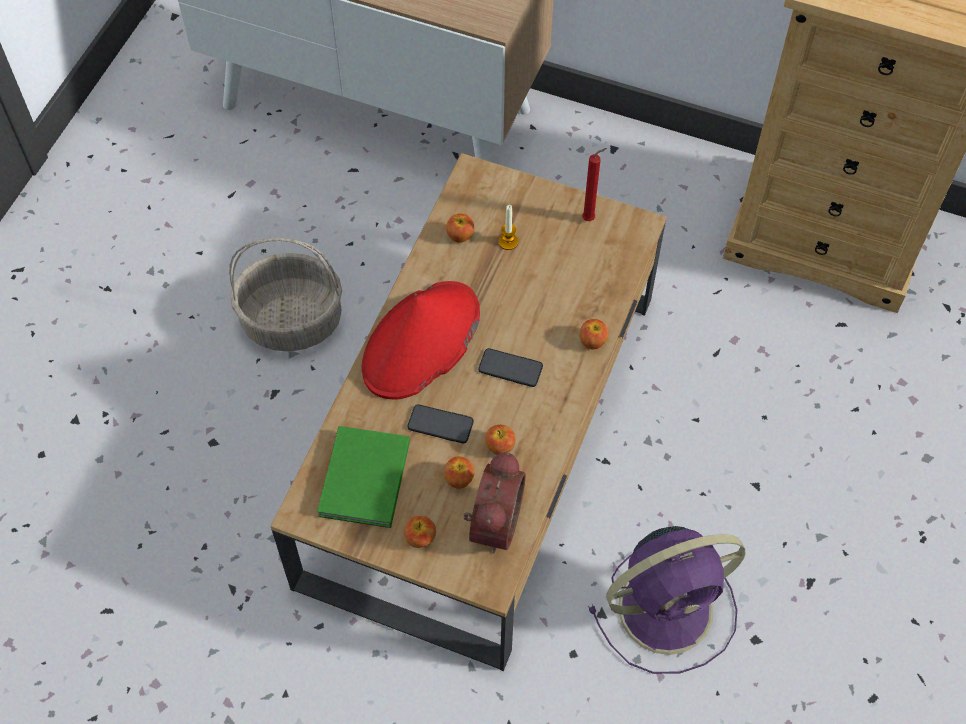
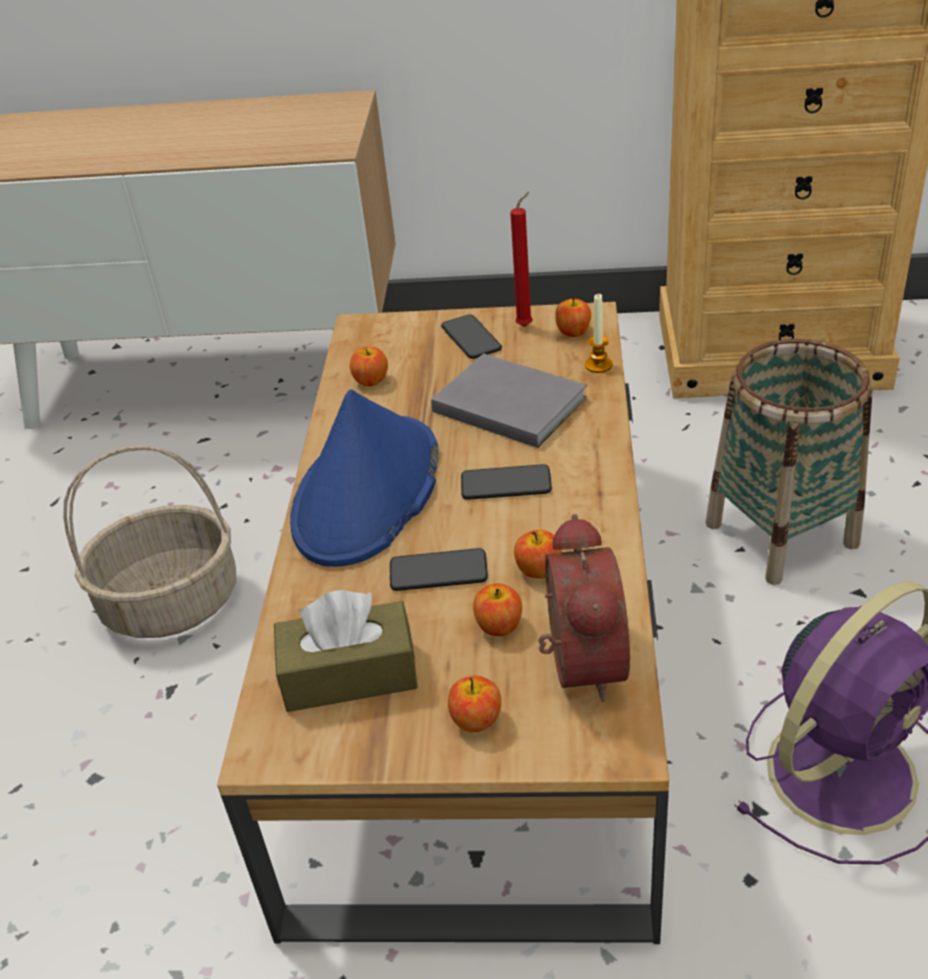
camera: 15 degrees left, 20 degrees down
(362, 481) = (349, 675): green book -> brown tissue box
(421, 342) = (367, 492): red hat -> blue hat
(508, 242) = (436, 370): candle -> candle (598, 365)
(543, 294) = (507, 403): none -> grey book
(546, 217) = (471, 338): none -> phone
(593, 341) = (599, 428): apple -> apple (573, 332)
(732, 417) = (781, 534): none -> basket

